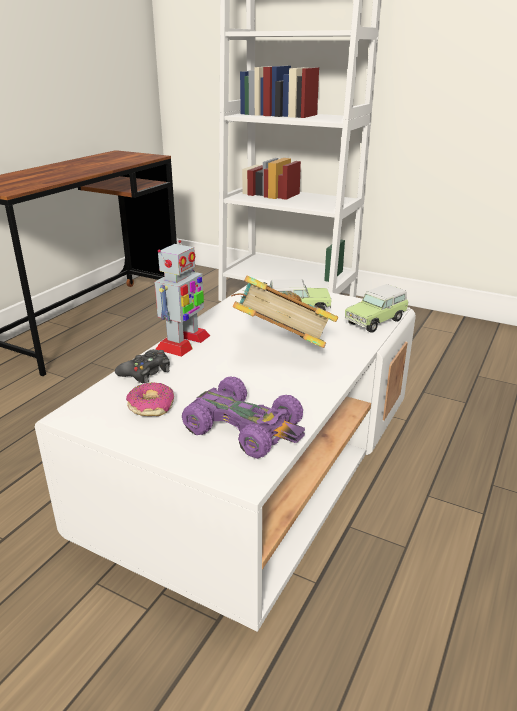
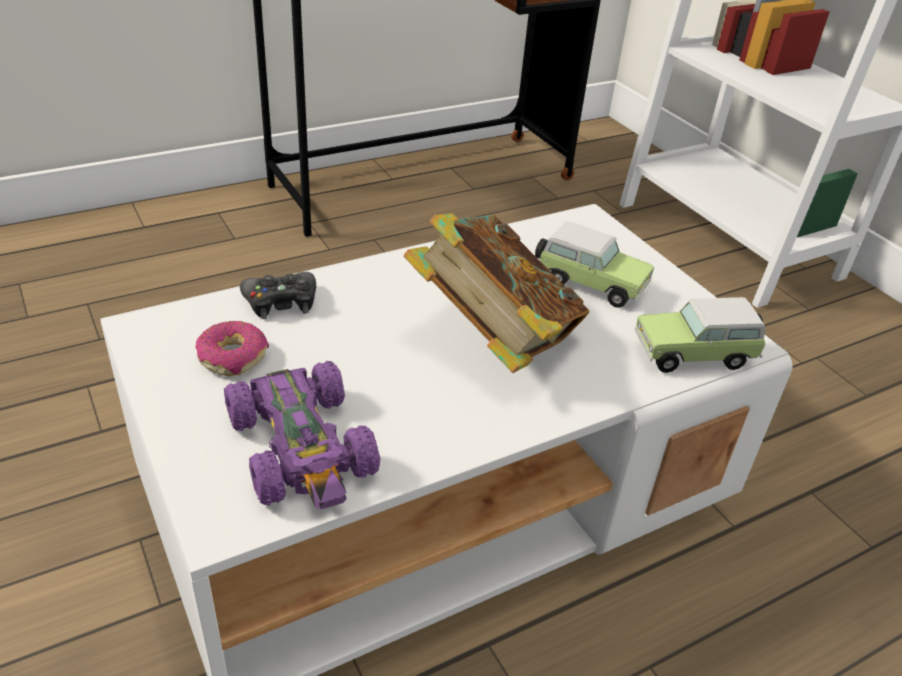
camera: 30 degrees right, 10 degrees up
(183, 343) = (374, 275): toy robot -> none

